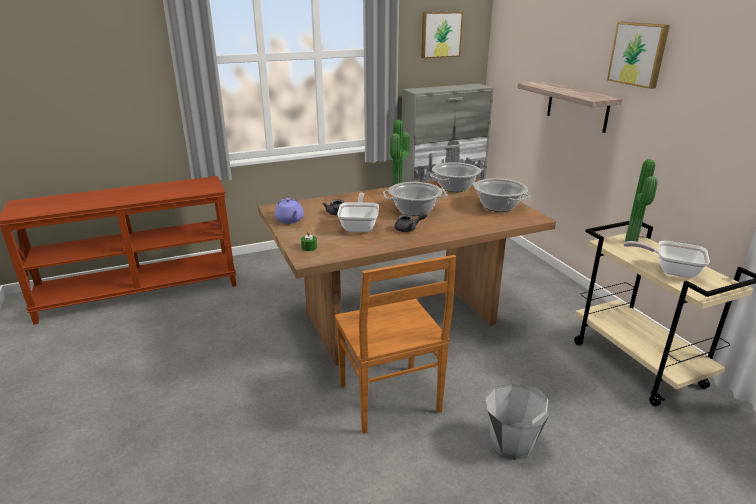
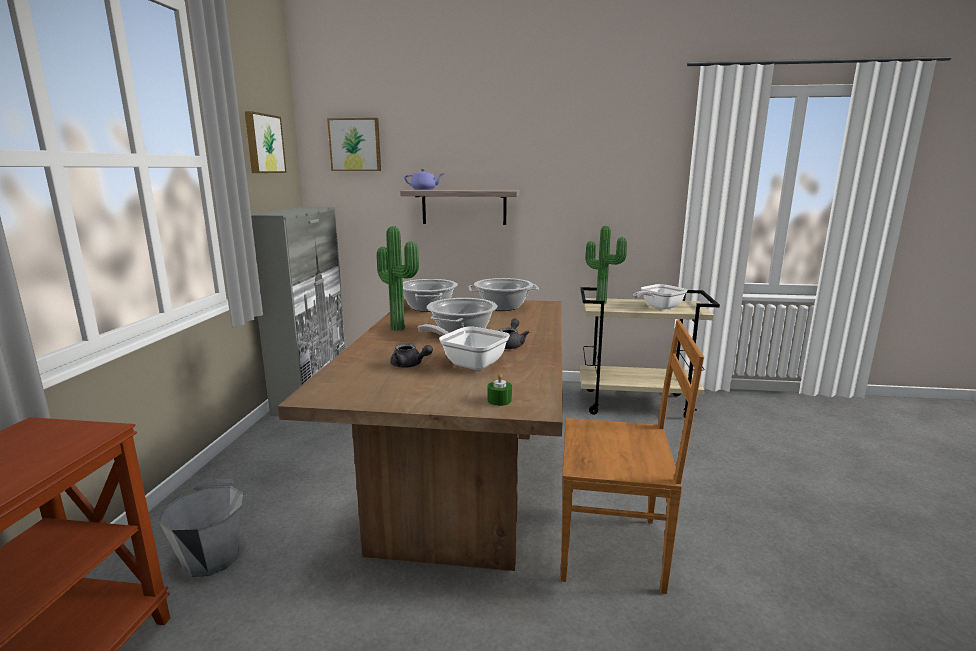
camera: 60 degrees left, 10 degrees down
(289, 220) = (382, 394): purple teapot -> purple teapot (424, 189)
(511, 443) = (715, 498): grey bucket -> grey bucket (212, 558)
(638, 54) = (528, 147): picture -> picture (355, 145)

